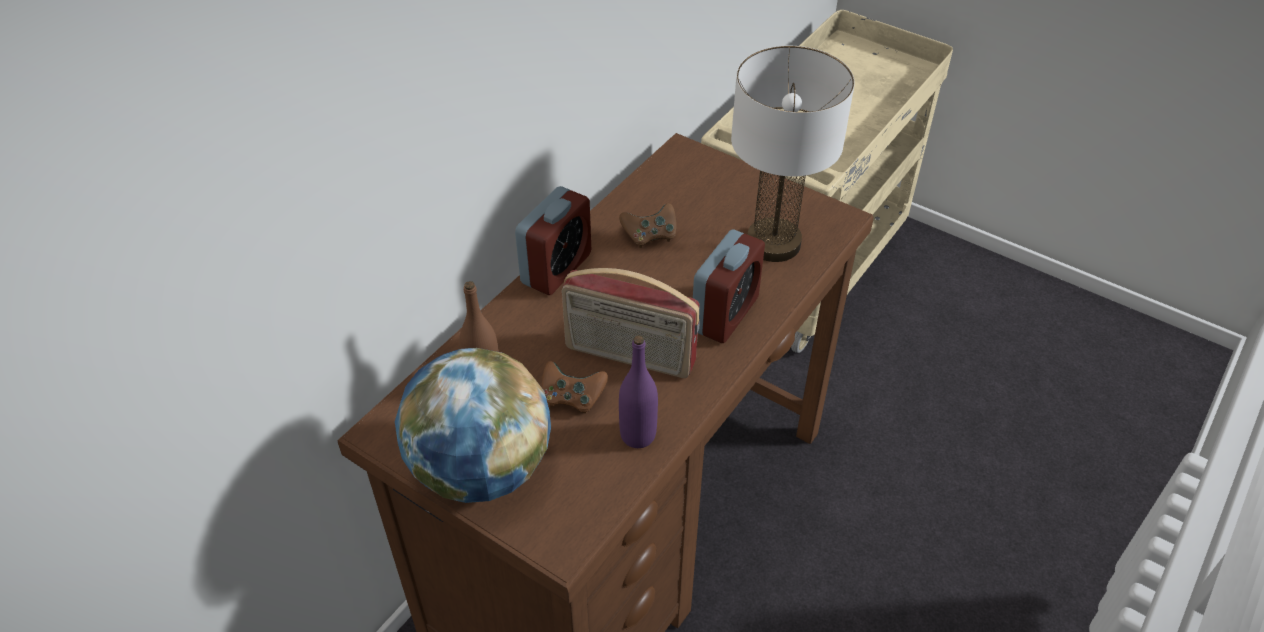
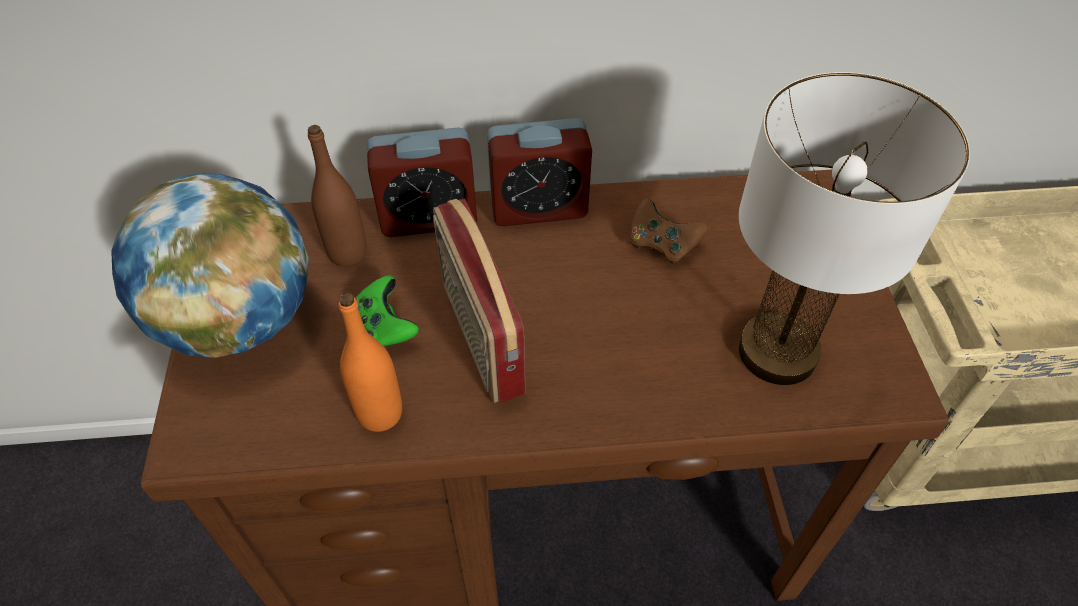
camera: 50 degrees right, 5 degrees up
(572, 398) = (384, 328): brown game controller -> green game controller
(638, 435) = (380, 413): purple bottle -> orange bottle
(725, 314) = (621, 378): alarm clock -> alarm clock (428, 218)

